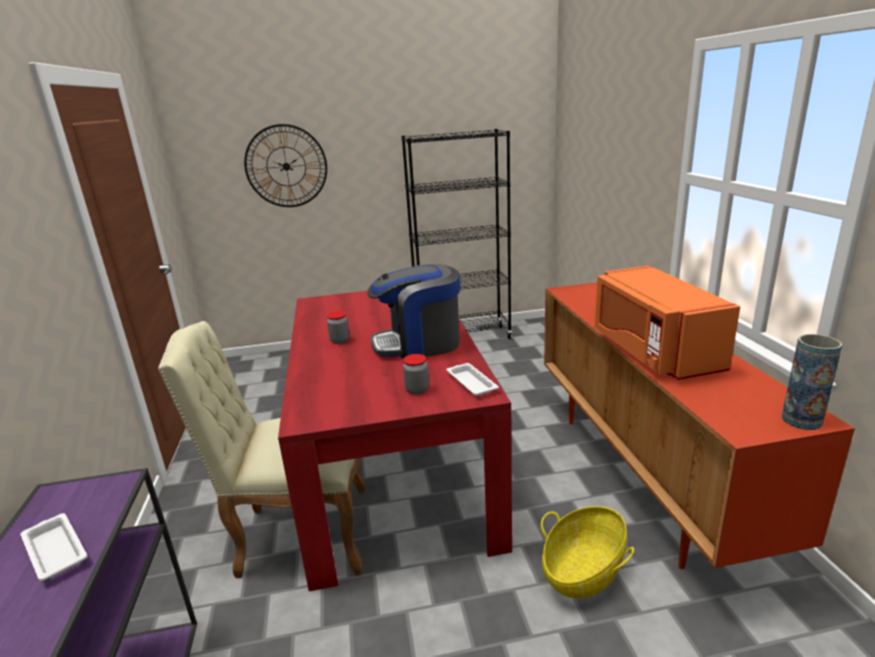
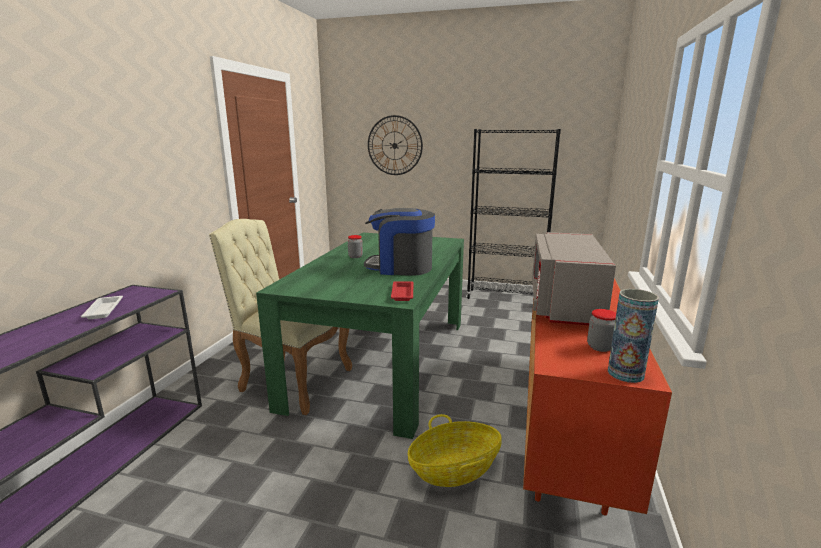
camera: 25 degrees right, 5 degrees down
(393, 463) = (383, 360): red dining table -> green dining table
(417, 390) = (363, 289): jar -> jar (600, 347)
(471, 382) = (402, 293): white tray -> red tray
(653, 351) = (564, 304): orange microwave -> grey microwave

